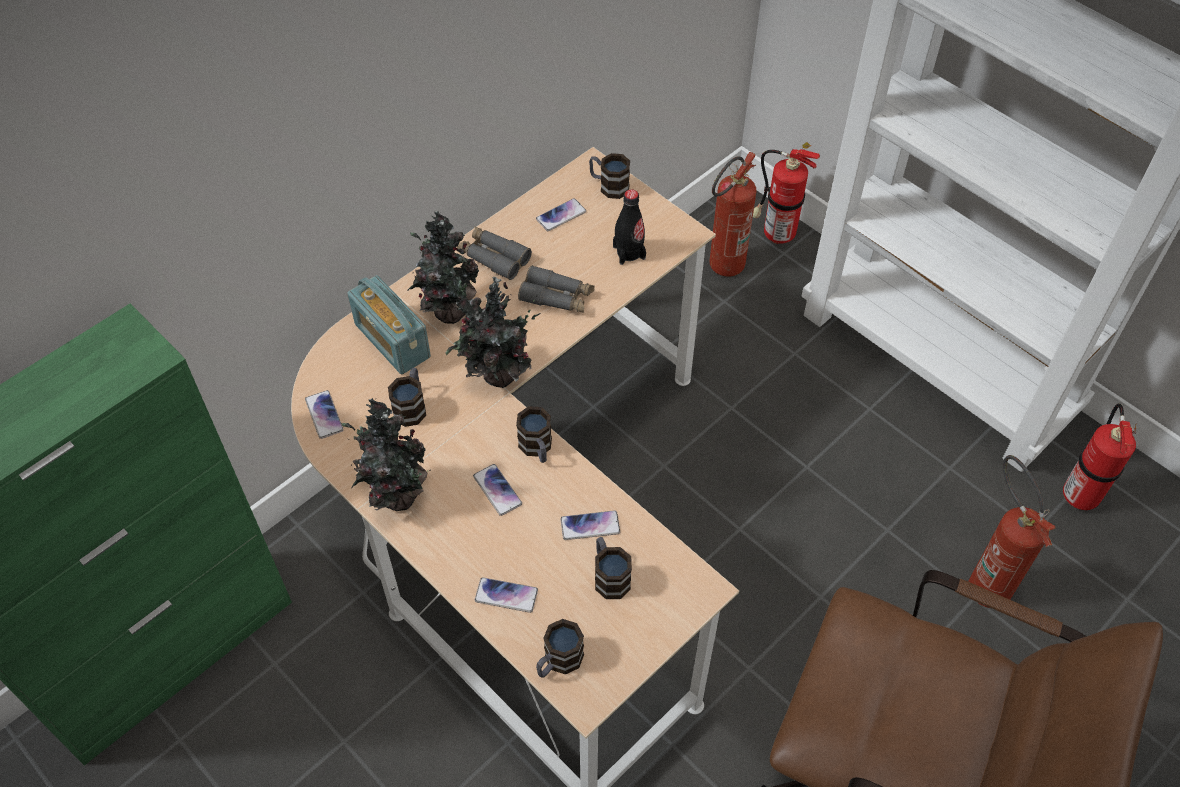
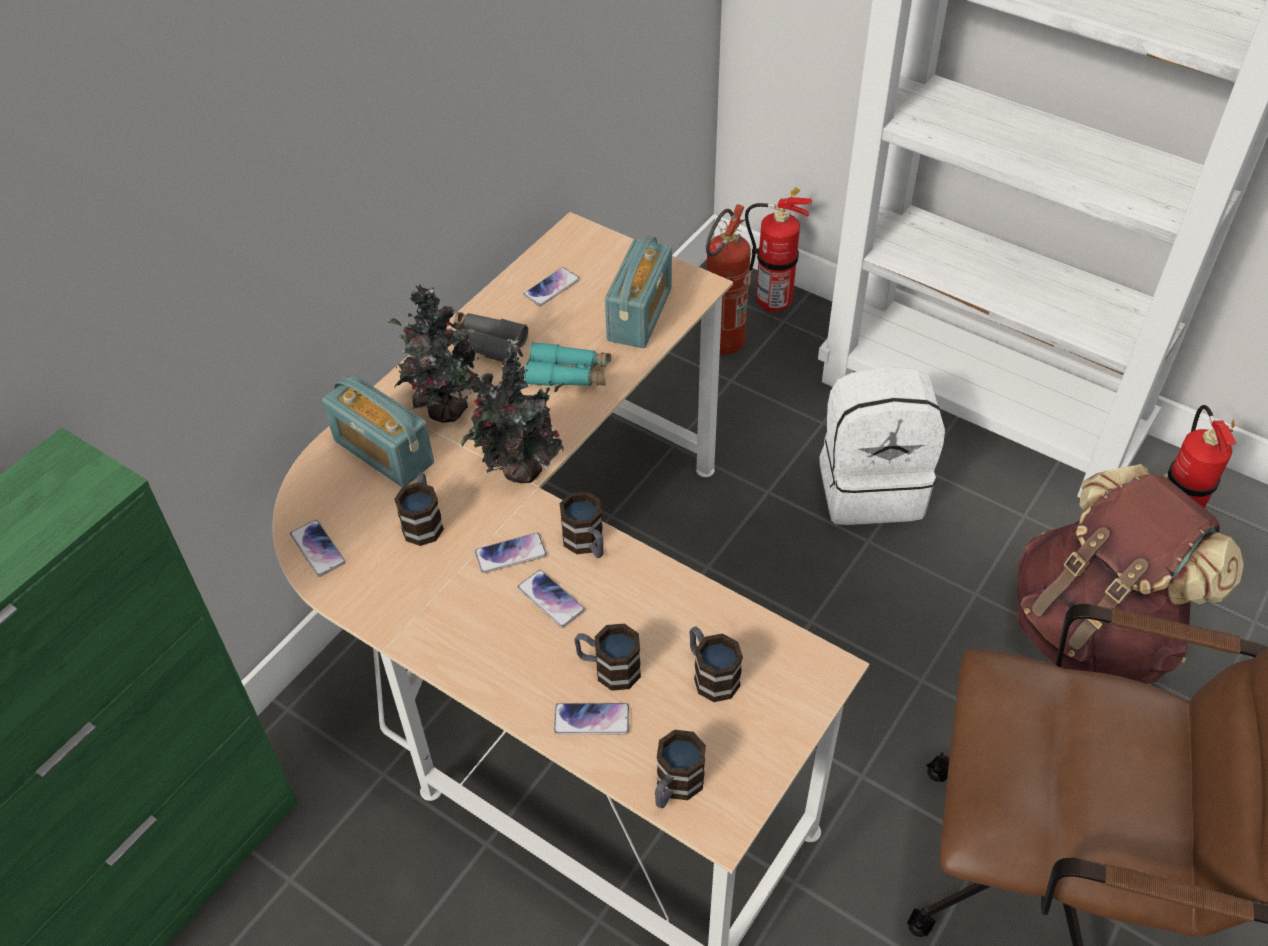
camera: 10 degrees left, 5 degrees down
(395, 496) = (427, 628): potted plant -> none
(557, 297) = (569, 374): grey binoculars -> turquoise binoculars
(590, 526) = (673, 621): phone -> phone (510, 554)
(609, 186) = (598, 249): mug -> mug (608, 668)
(629, 252) = (640, 314): black bottle -> radio
(822, 418) = (871, 487): none -> white backpack
(982, 580) = (1094, 630): fire extinguisher -> brown backpack

